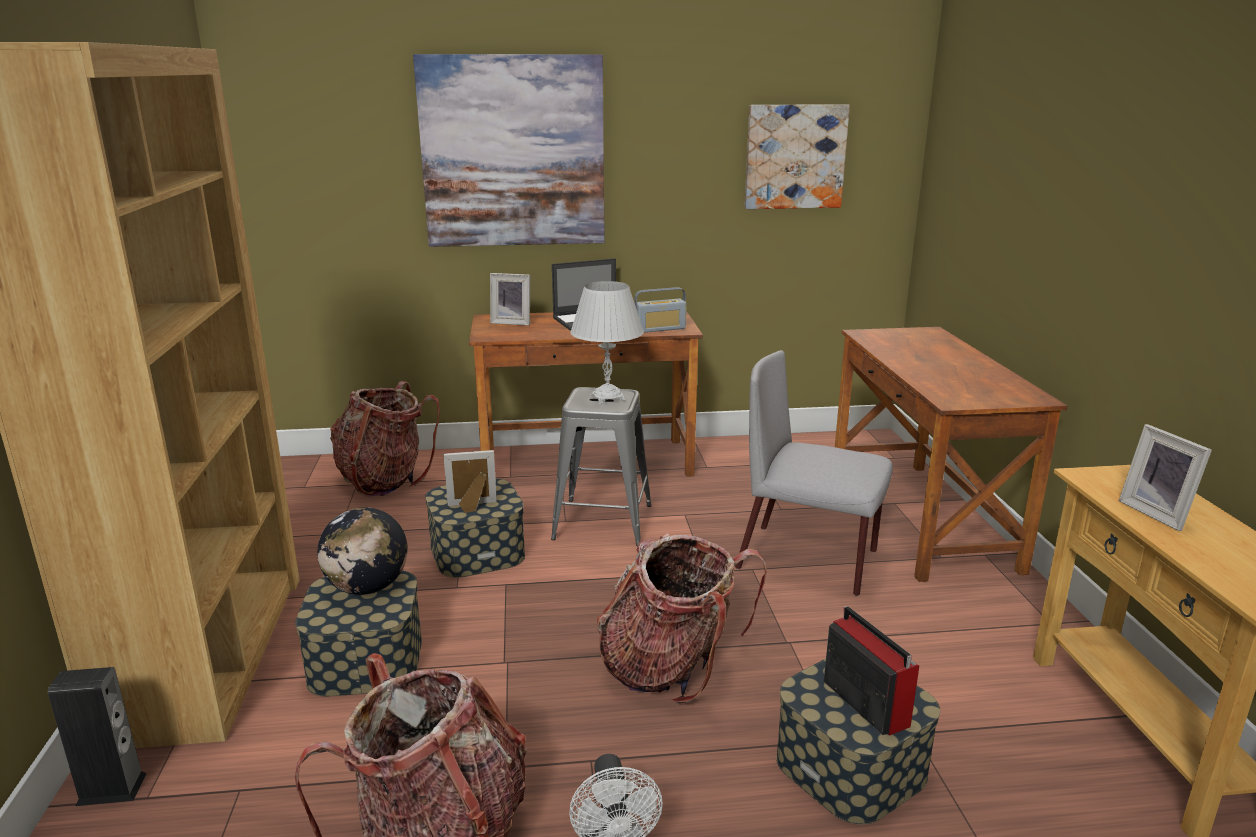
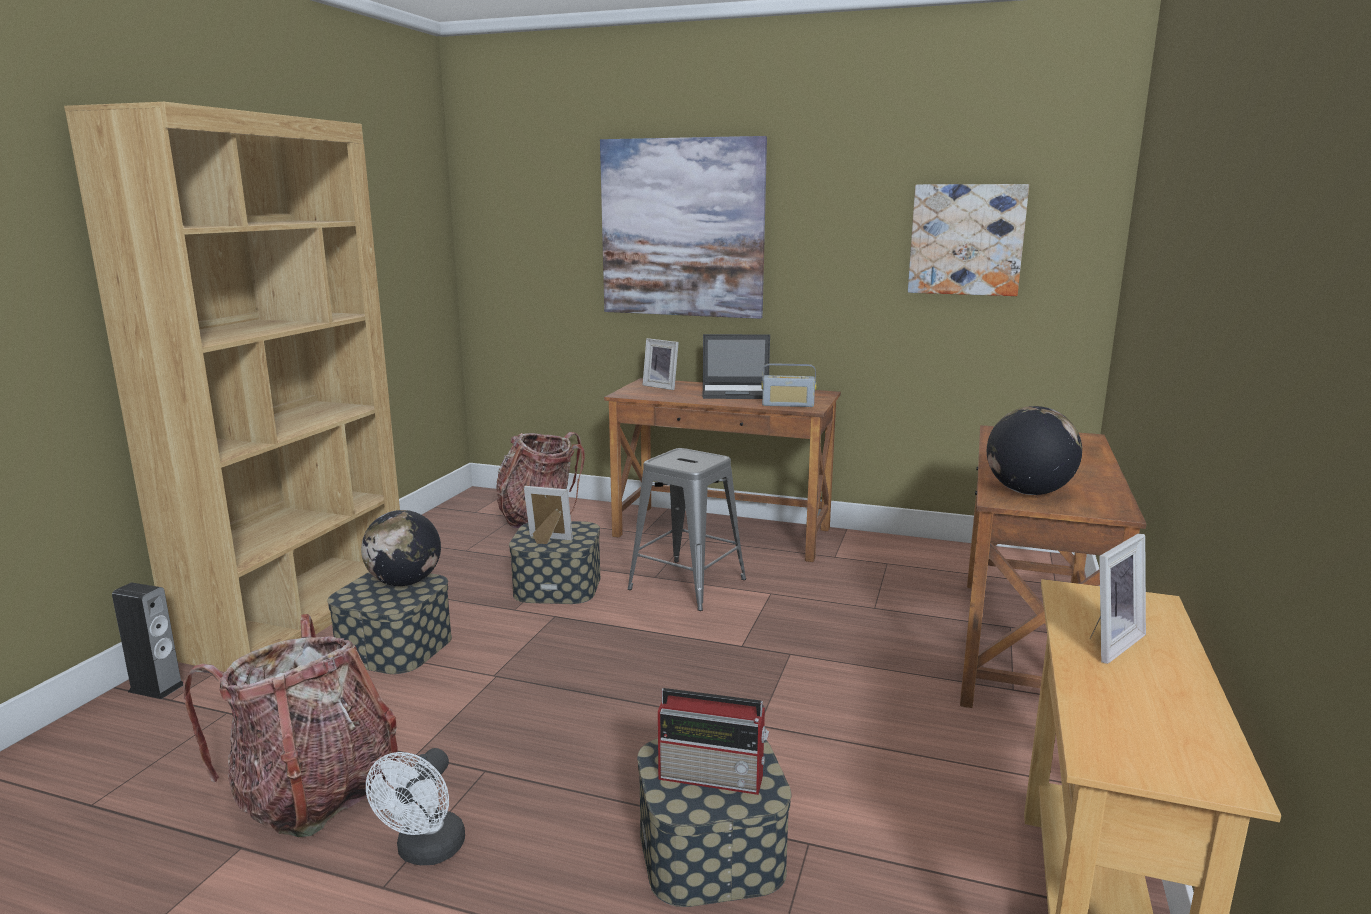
camera: 25 degrees right, 5 degrees down
(607, 398) = (693, 459): white table lamp -> none
(672, 668) = (627, 718): backpack -> none
(809, 560) = (858, 659): grey chair -> none
(864, 701) = (713, 777): radio -> radio turned 105 degrees clockwise
(960, 391) = (1028, 492): none -> globe
(1158, 513) = (1107, 642): picture frame -> picture frame turned 135 degrees counterclockwise

